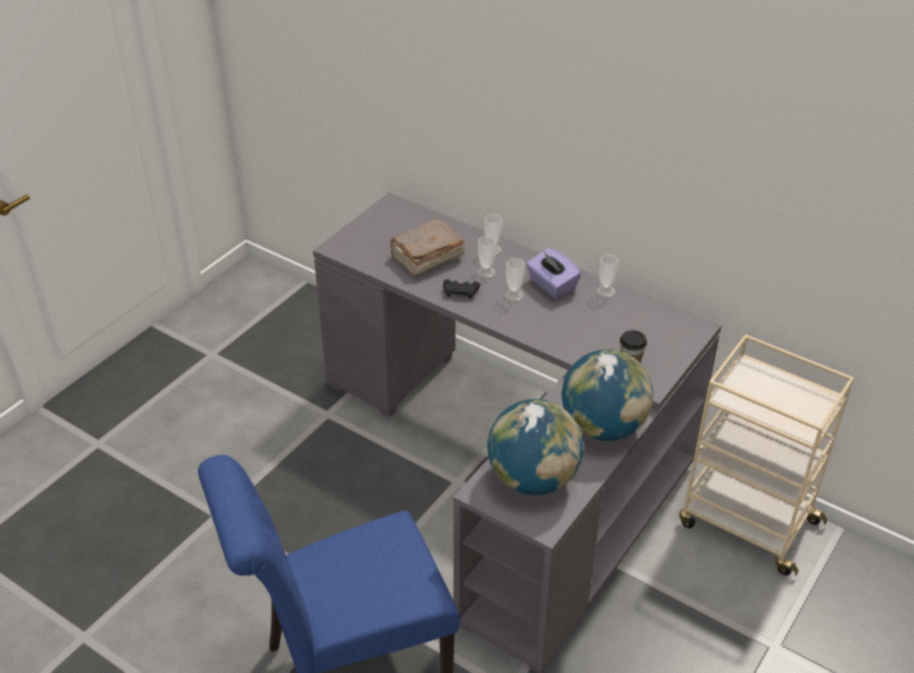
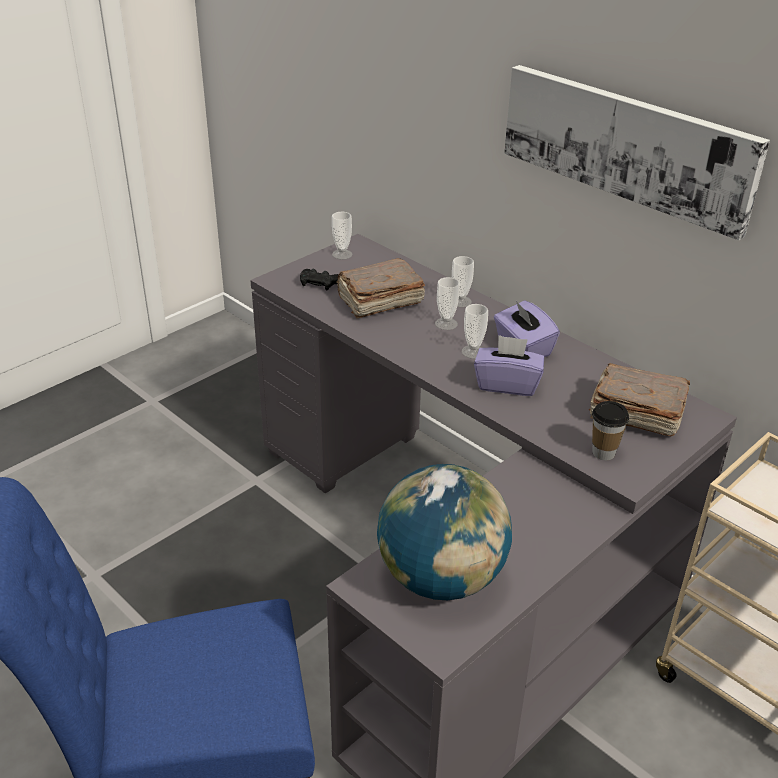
camera: 10 degrees right, 5 degrees down
(460, 292) = (408, 341): black game controller -> black game controller (319, 283)
(547, 320) = (507, 384): none -> purple tissue box
(603, 427) = (554, 523): globe -> none
(605, 291) = (590, 361): cup -> cup (342, 254)
(620, 130) = (626, 145): none -> picture
(647, 332) = (635, 413): none -> brown book

